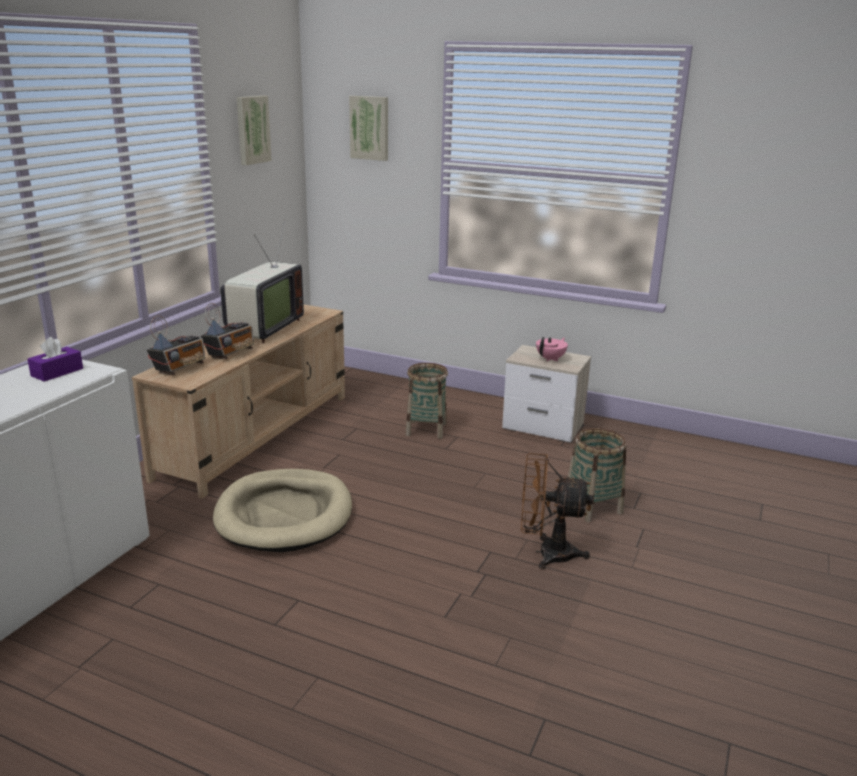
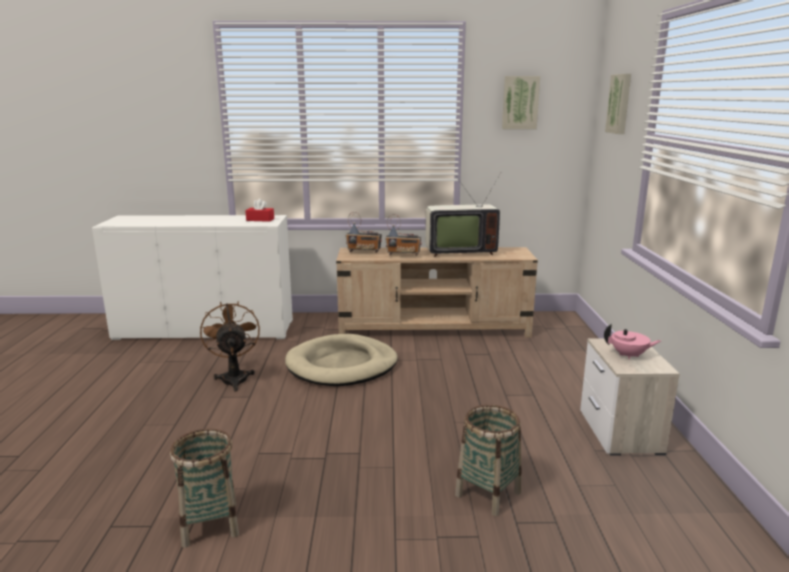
camera: 65 degrees right, 5 degrees down
(57, 372) = (260, 219): purple tissue box -> red tissue box
(426, 429) = (526, 379): basket -> basket (210, 524)
(546, 553) = (379, 482): brown fan -> brown fan (234, 377)

